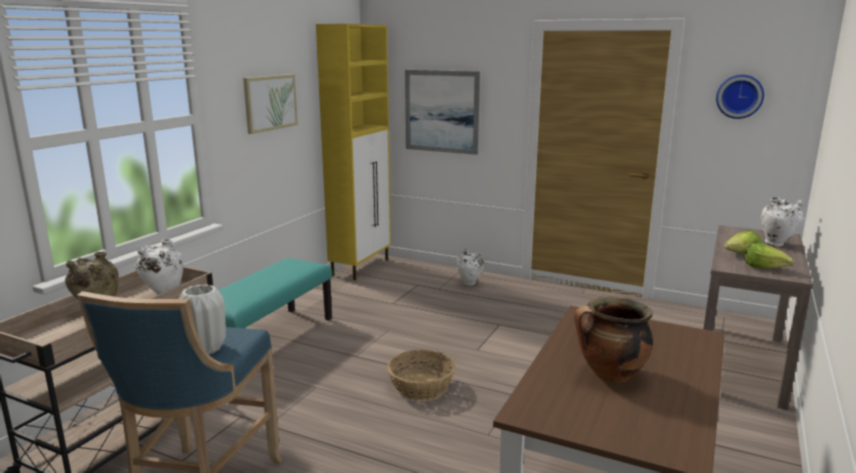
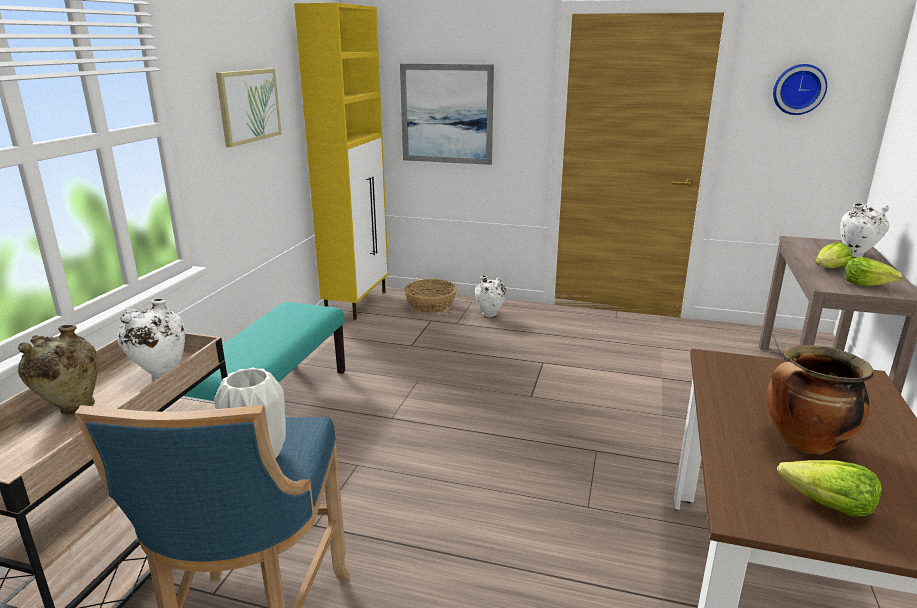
camera: 10 degrees left, 5 degrees up
(421, 386) = (485, 451): basket -> basket (431, 305)
(594, 414) = (827, 505): none -> lettuce

